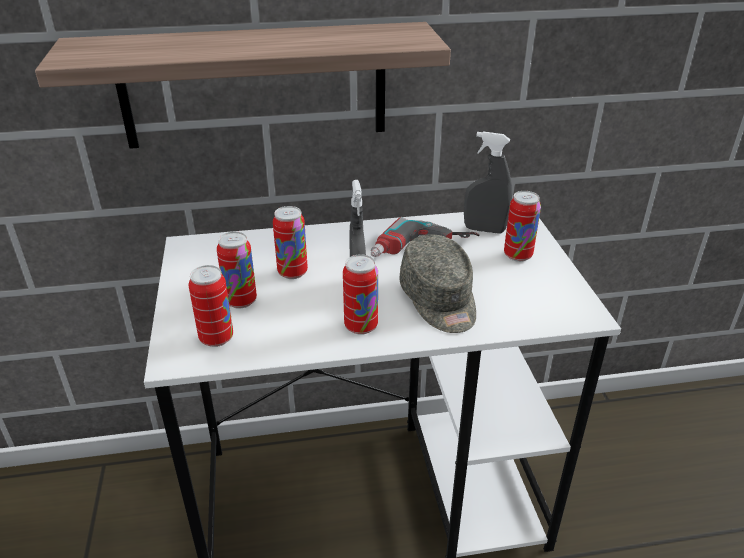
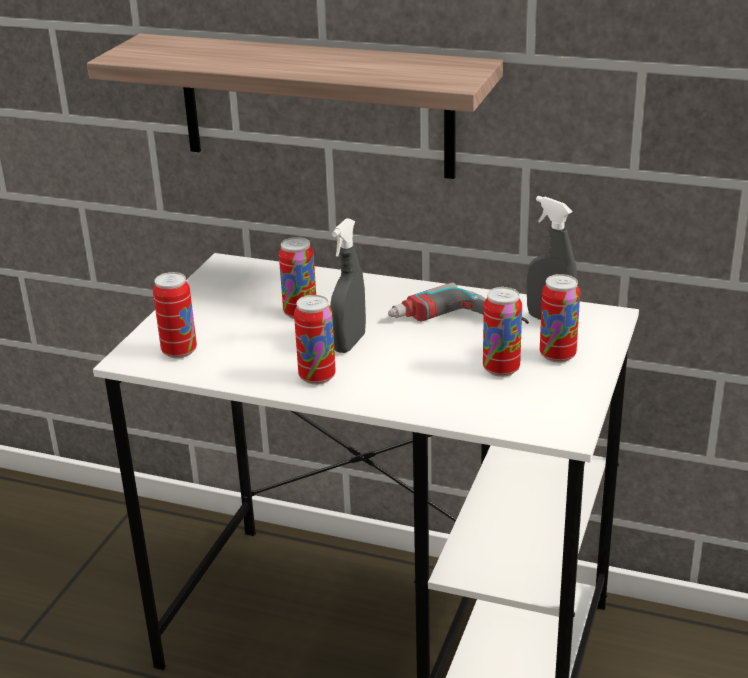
camera: 30 degrees right, 5 degrees down
(241, 301) = (229, 326): can -> can (501, 369)
(439, 300) = (419, 375): grey cap -> none

